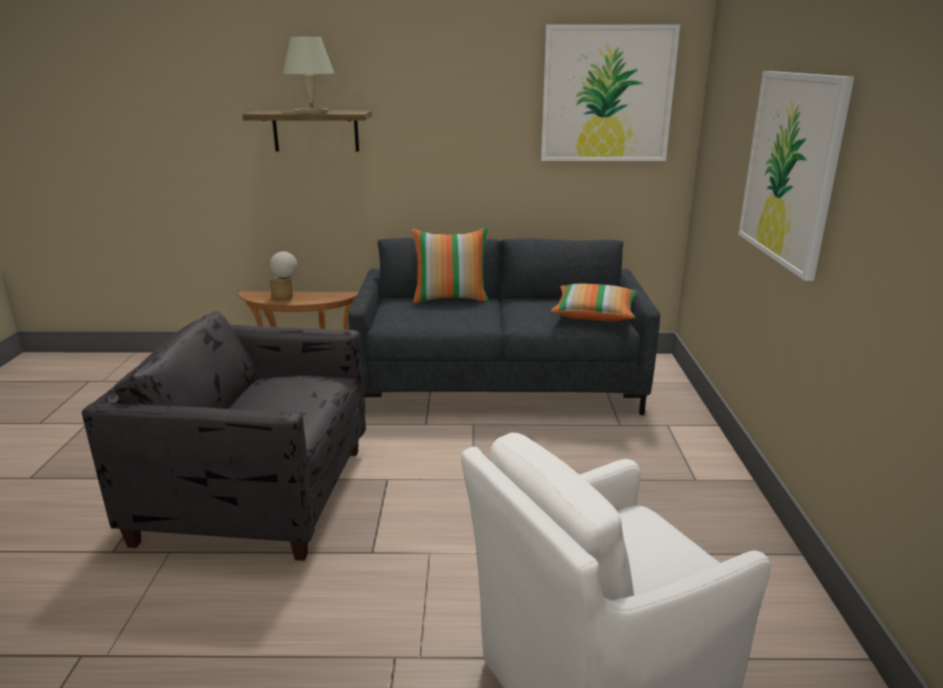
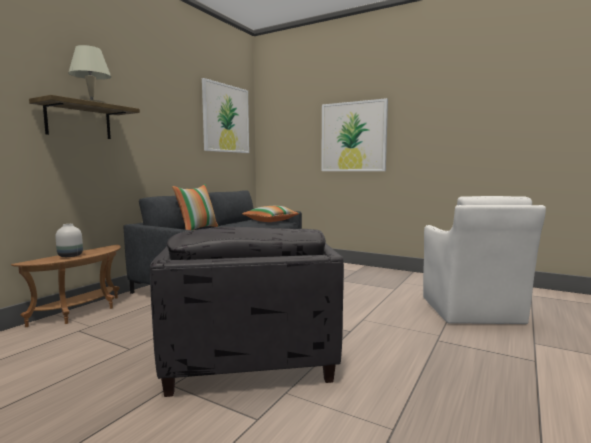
camera: 60 degrees left, 15 degrees down
(255, 495) = (249, 353): grey armchair -> grey armchair turned 45 degrees counterclockwise
(285, 297) = (70, 256): table lamp -> white vase

